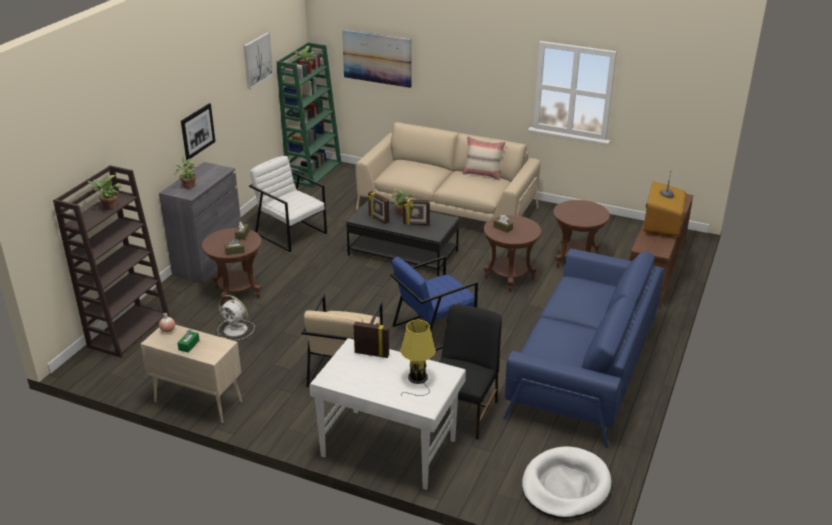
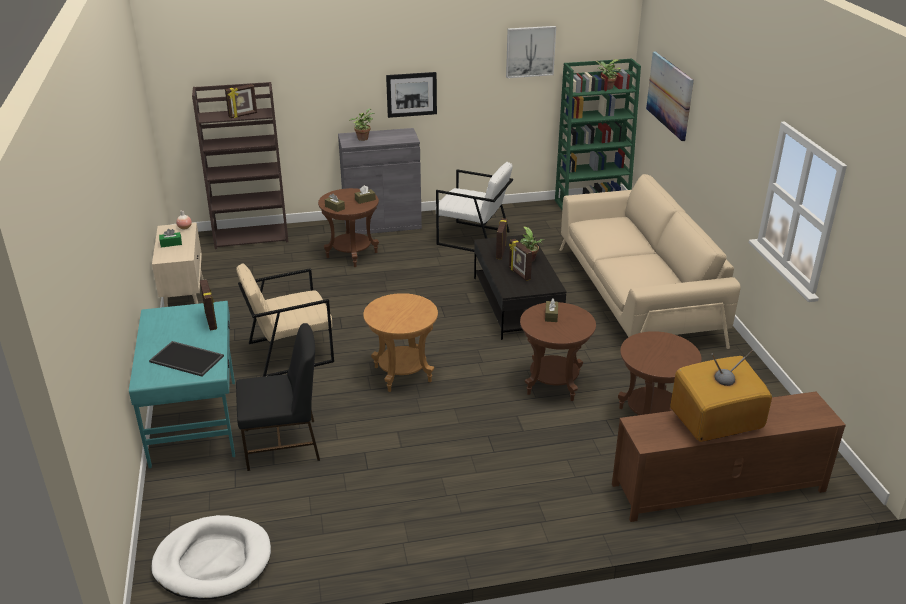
camera: 55 degrees right, 0 degrees up
(108, 207) = (243, 115): potted plant -> picture frame
(236, 330) = (297, 277): white fan -> none
(291, 233) = (473, 238): white armchair -> white armchair turned 105 degrees clockwise
(388, 447) = (196, 421): white desk -> turquoise desk
(418, 379) = (188, 358): yellow table lamp -> tray
(433, 330) = (403, 374): blue armchair -> brown side table
(483, 174) = (668, 269): beige pillow -> none
(584, 365) = (443, 499): blue sofa -> none

